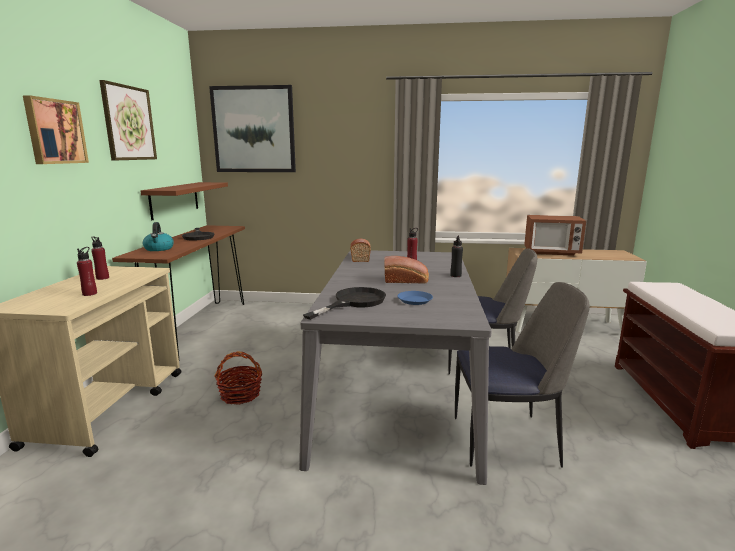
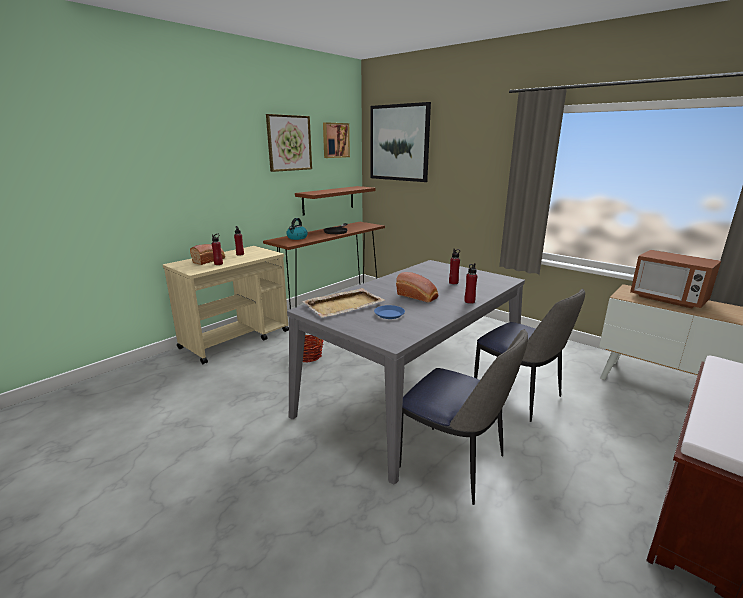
camera: 35 degrees right, 5 degrees up
(54, 131) = (226, 154): picture -> picture (335, 140)
(353, 302) = (344, 305): black frying pan -> beige tray
(360, 258) = (422, 268): bread -> bread (209, 260)
(455, 275) = (469, 301): black bottle -> red bottle

